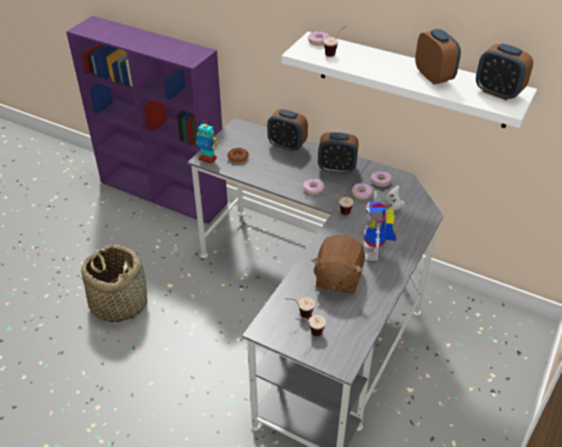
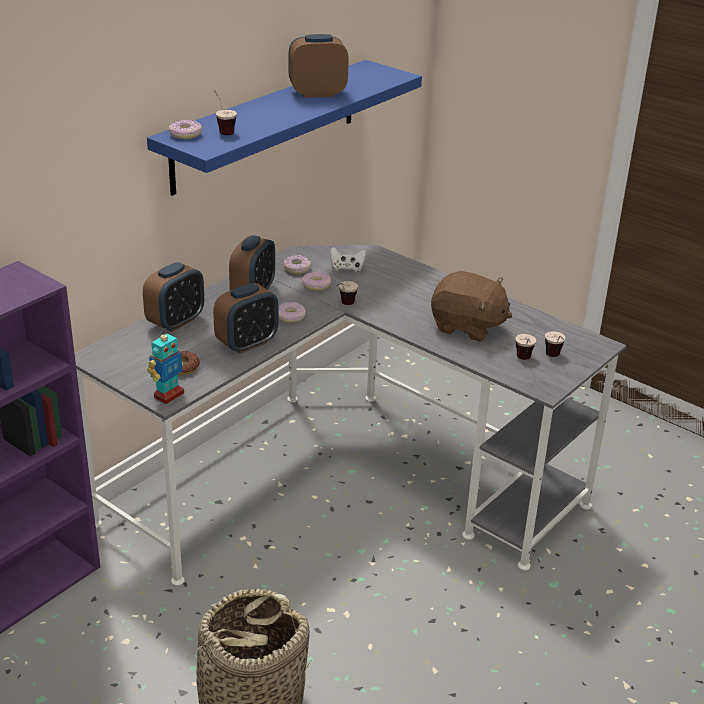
camera: 80 degrees left, 10 degrees down
(376, 253) = (430, 296): toy robot -> none
(412, 80) = (266, 125): white shelf -> blue shelf
(498, 92) = (366, 74): alarm clock -> alarm clock (247, 343)

